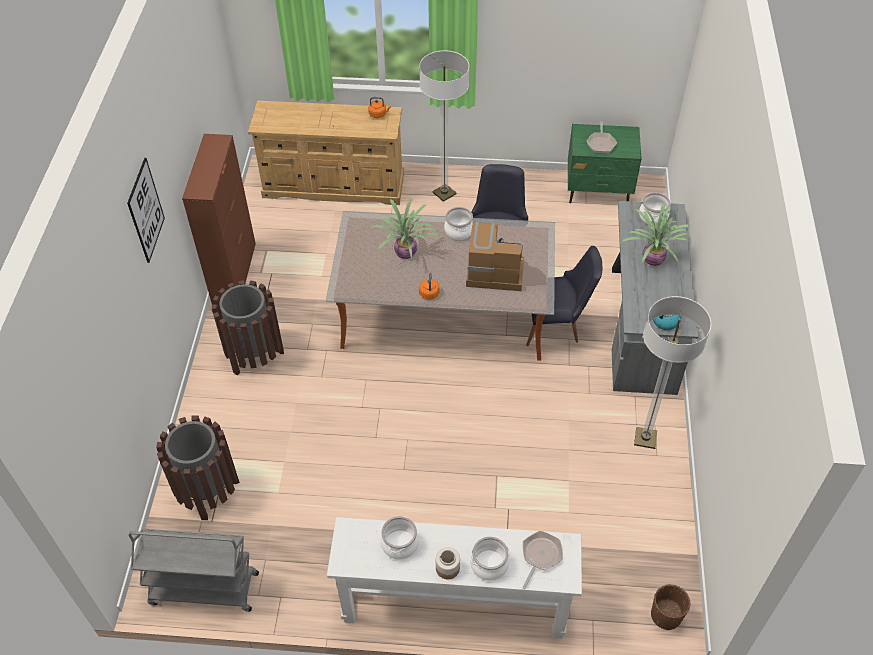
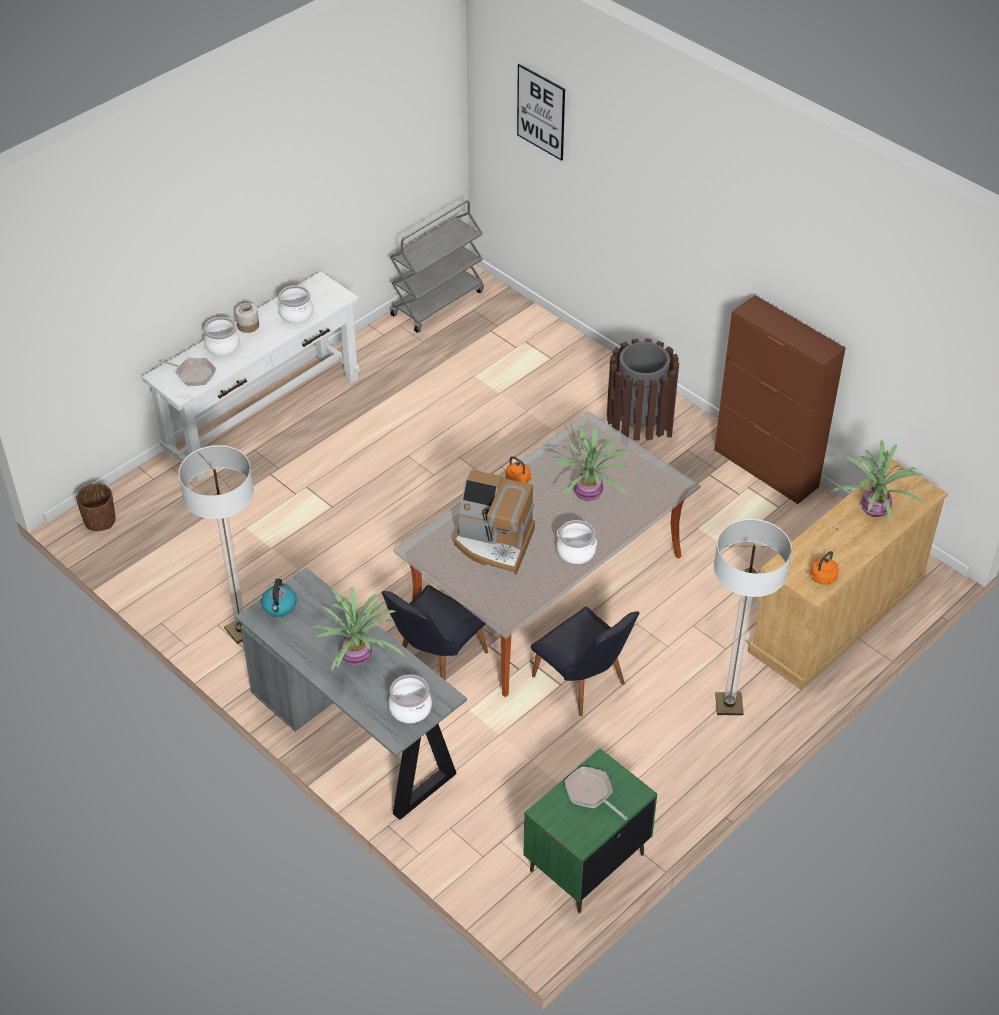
camera: 130 degrees right, 5 degrees down
(146, 210) = (695, 201): picture -> picture (541, 112)
(208, 491) = (520, 340): brown trash can -> none
(302, 120) = (872, 510): none -> potted plant
(494, 270) = (494, 543): coffee machine -> coffee machine turned 60 degrees clockwise
(540, 556) = (193, 374): frying pan -> frying pan turned 45 degrees counterclockwise

